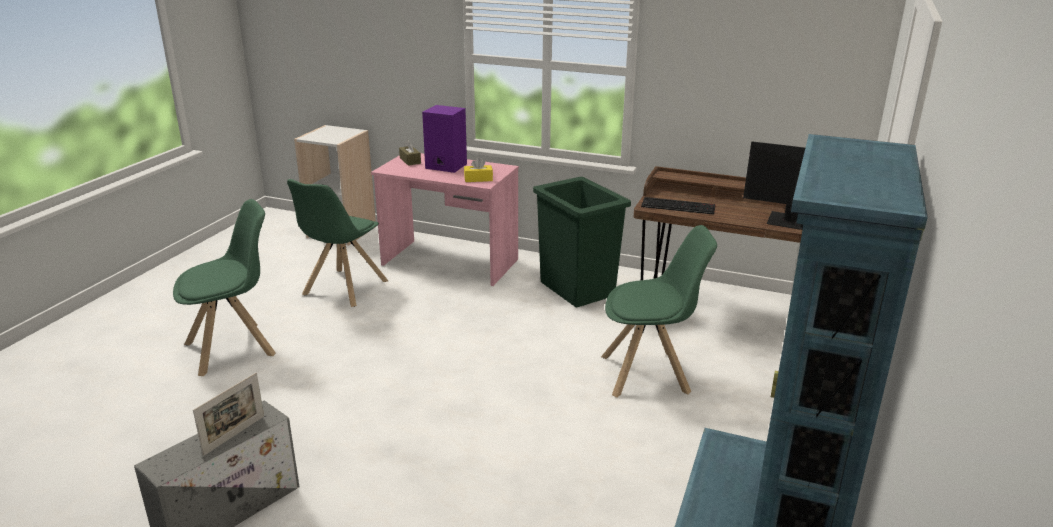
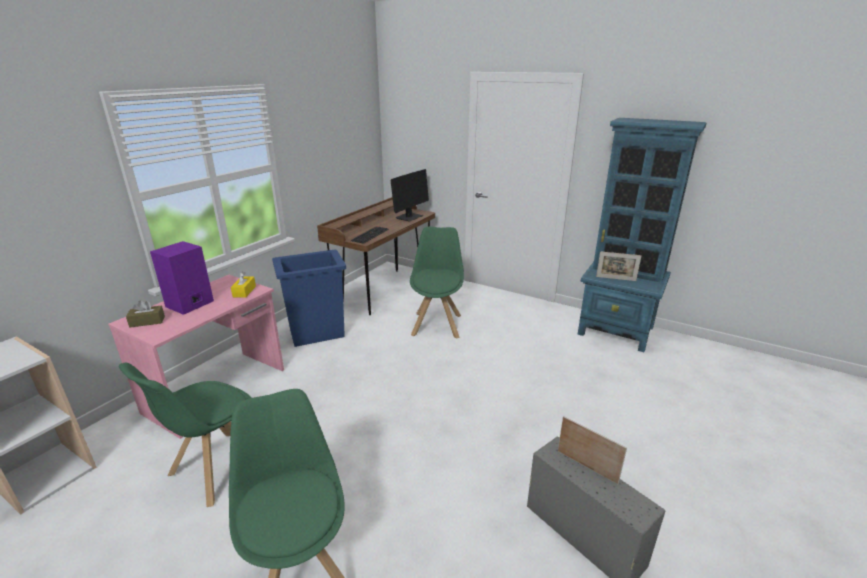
camera: 80 degrees left, 0 degrees up
(343, 289) = (216, 469): green chair -> green chair turned 90 degrees clockwise
(577, 289) = (317, 333): green trash can -> blue trash can
(726, 475) = (615, 278): none -> picture frame

